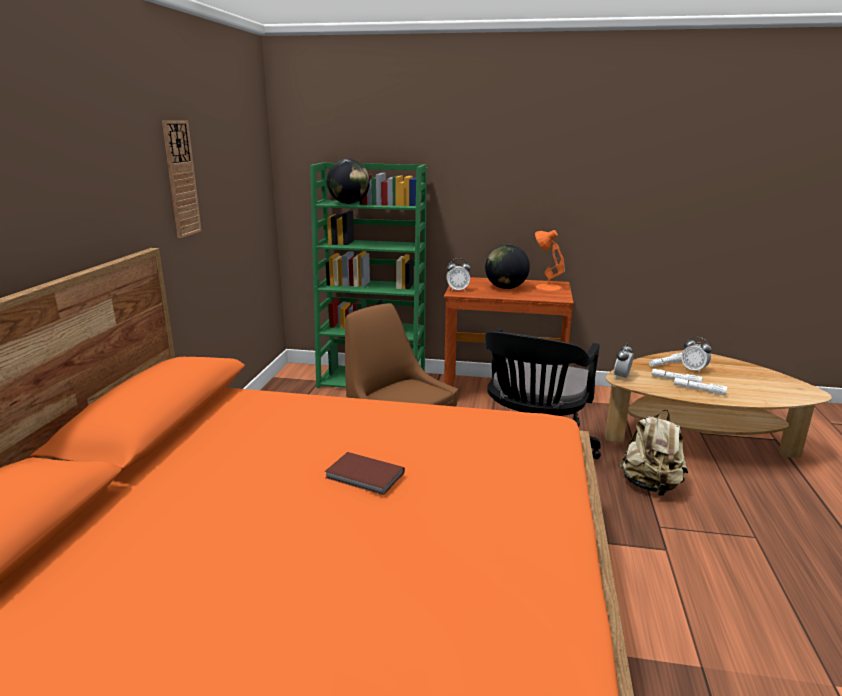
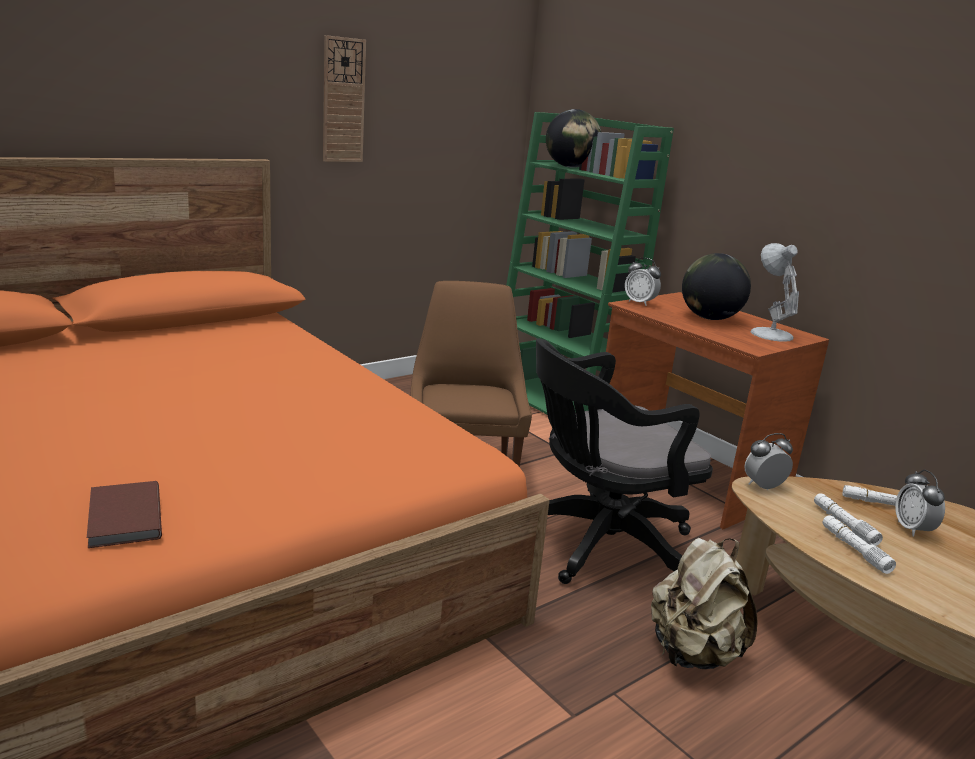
camera: 40 degrees right, 0 degrees up
(365, 476) = (207, 407): brown book -> brown book (122, 518)
(546, 288) = (769, 334): orange table lamp -> white table lamp

